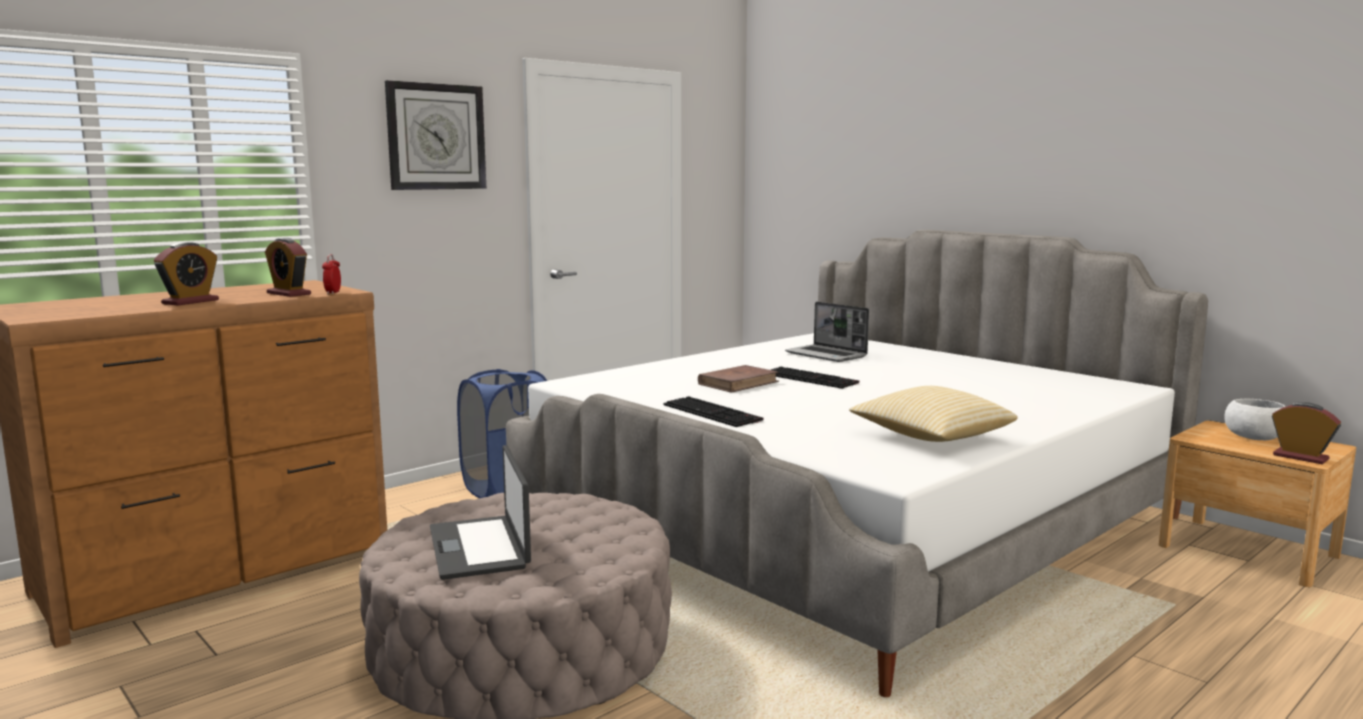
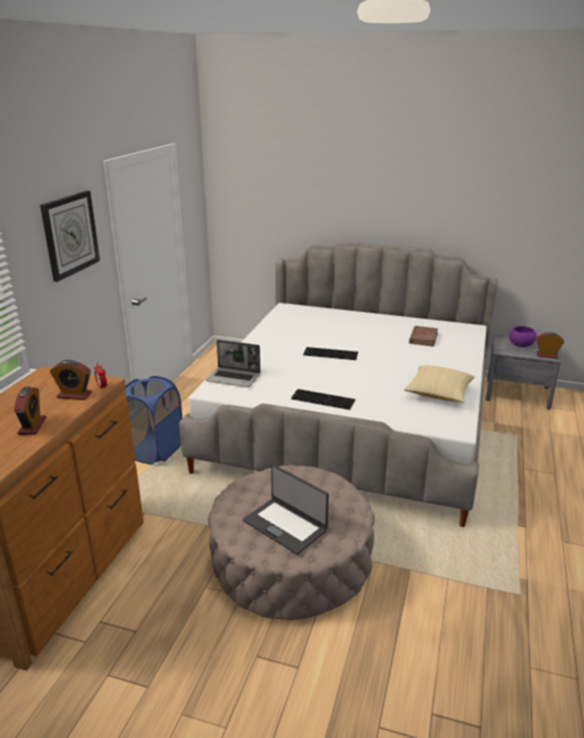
camera: 30 degrees left, 15 degrees up
(738, 383) = (301, 367): brown book -> brown book (423, 338)
(827, 355) = (312, 327): laptop -> laptop (234, 378)
(1247, 551) = (517, 393): brown nightstand -> grey nightstand
(1254, 437) = (521, 344): white bowl -> purple bowl

